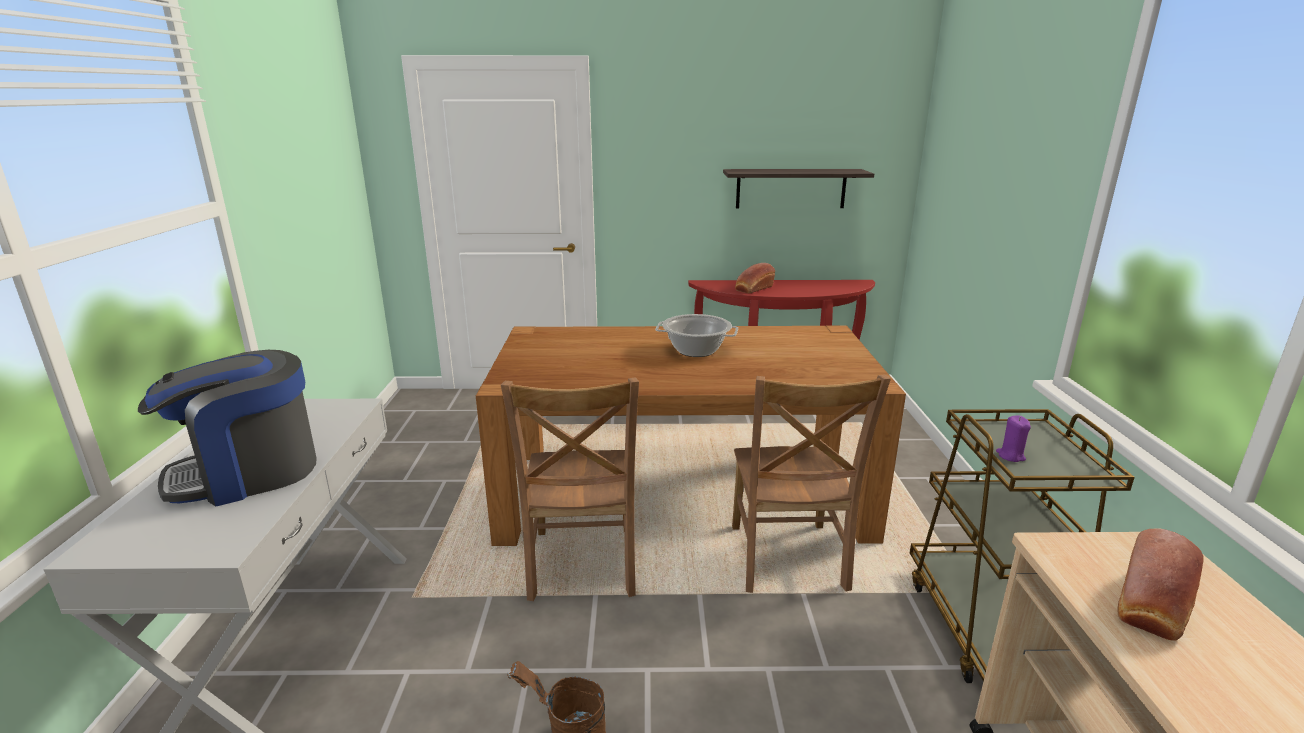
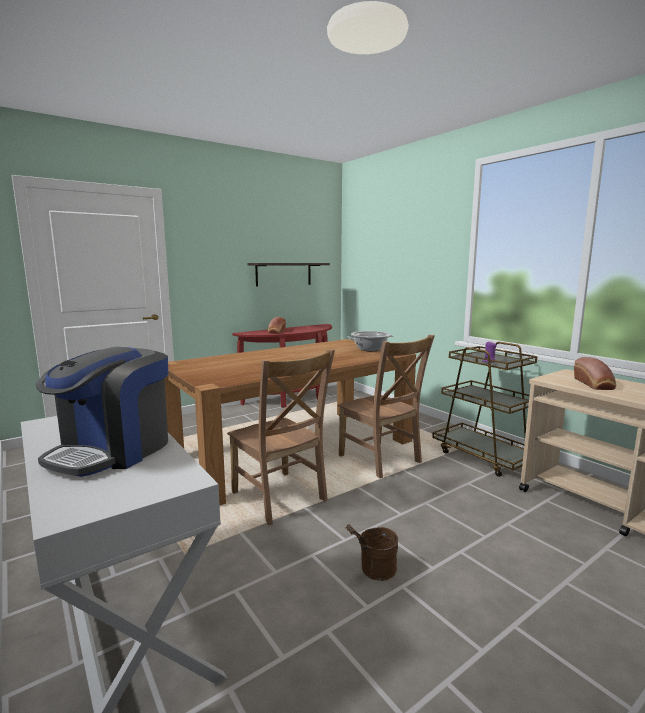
camera: 35 degrees left, 10 degrees down
(696, 350) = (294, 355): cooking pot -> cooking pot (370, 349)

